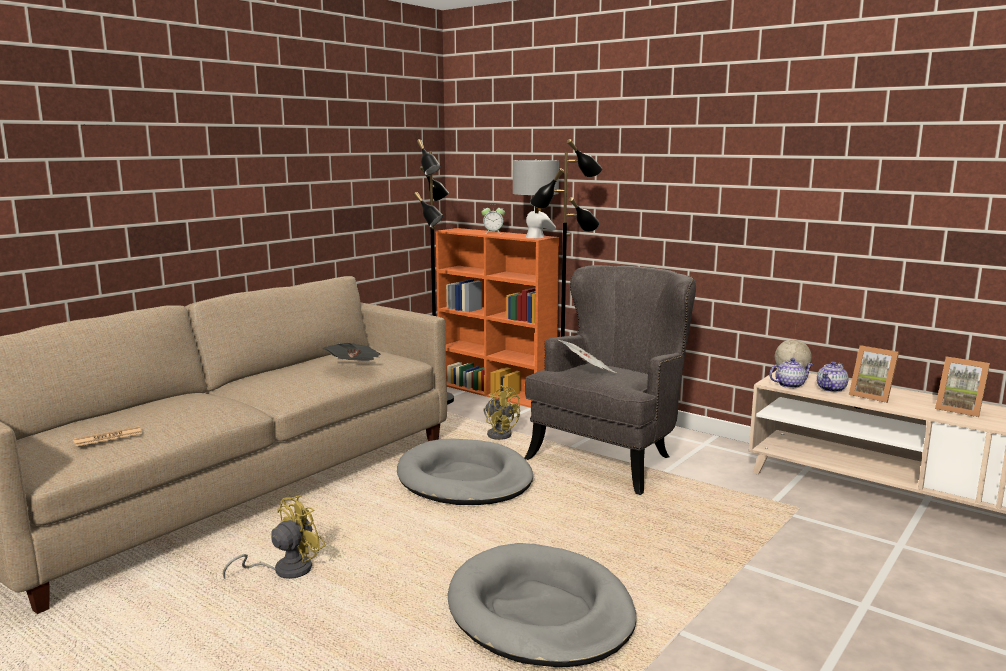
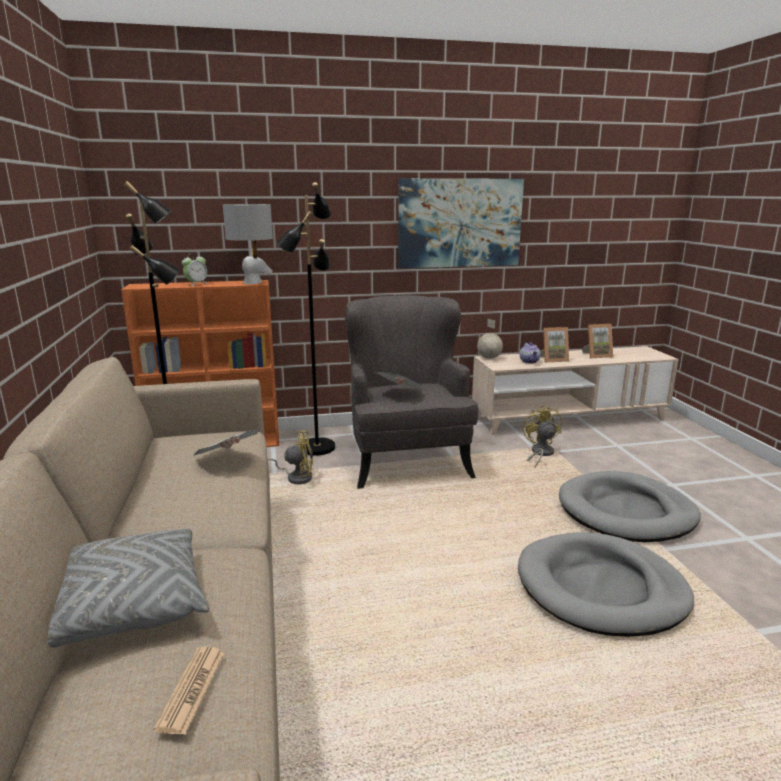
camera: 50 degrees left, 5 degrees up
(160, 404) = (126, 607): none -> grey pillow
(285, 570) = (403, 700): yellow fan -> yellow fan (540, 453)
(464, 479) = (353, 527): grey dog bed -> grey dog bed (626, 512)
(771, 190) = (459, 223): none -> picture
(789, 385) = (508, 365): teapot -> none

